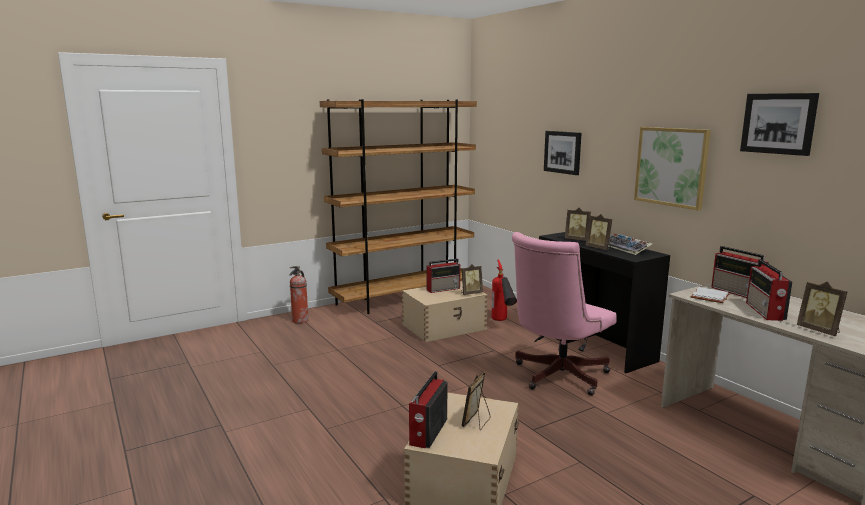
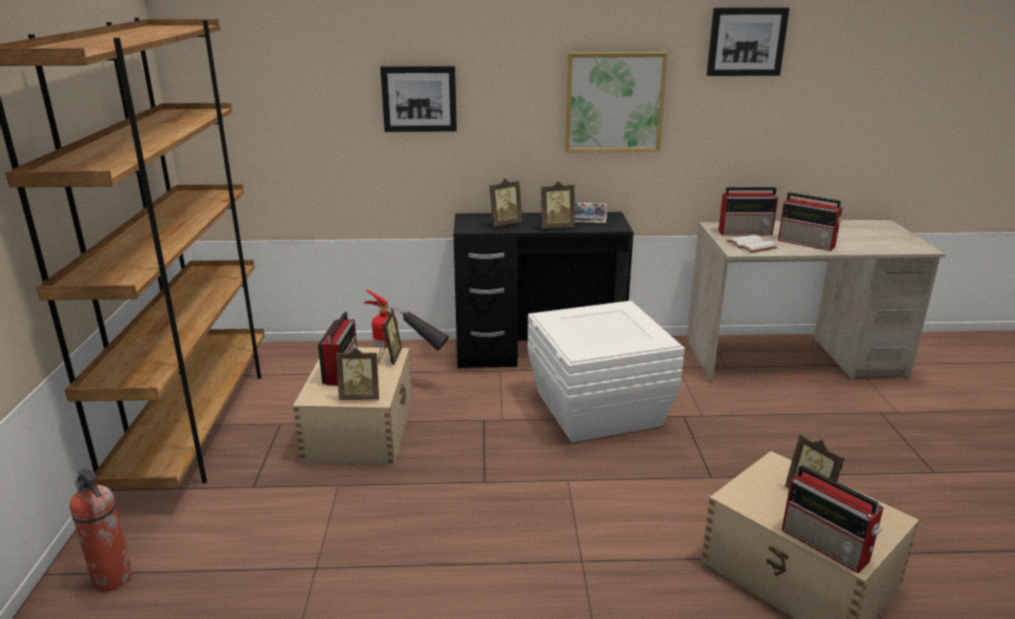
camera: 60 degrees left, 10 degrees up
(556, 376) = (596, 408): pink office chair -> white storage box
(819, 331) = (866, 246): picture frame -> picture frame (360, 397)

